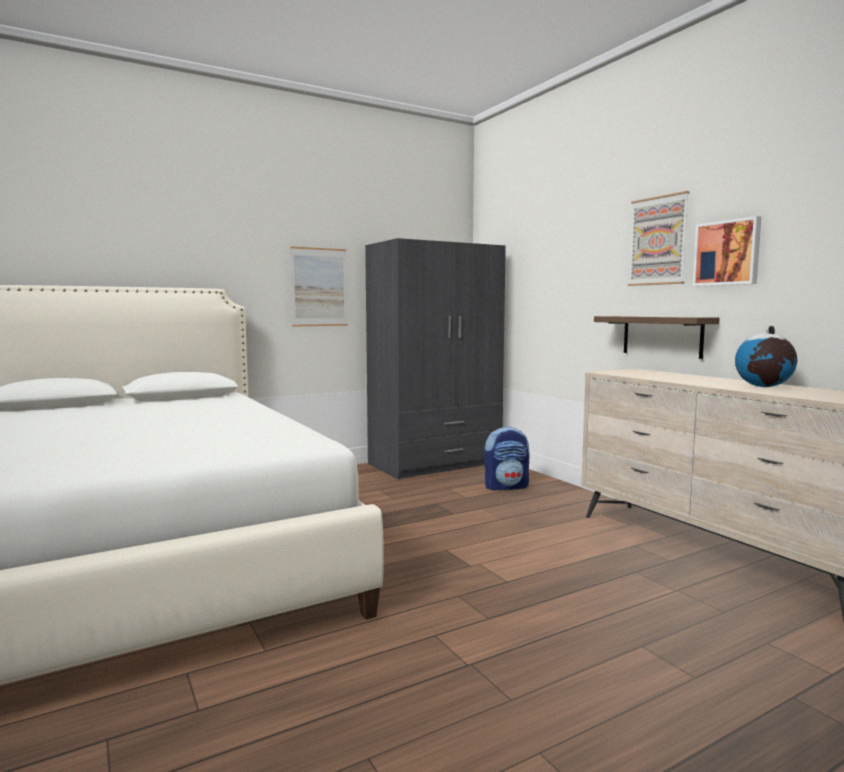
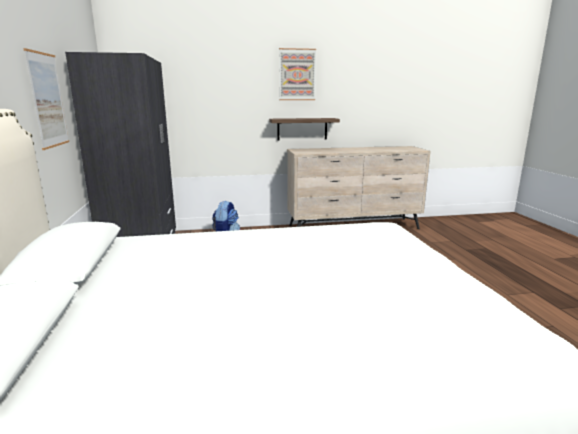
camera: 70 degrees left, 10 degrees up
(727, 253) = (337, 85): picture -> none
(763, 387) = (374, 149): globe -> none

